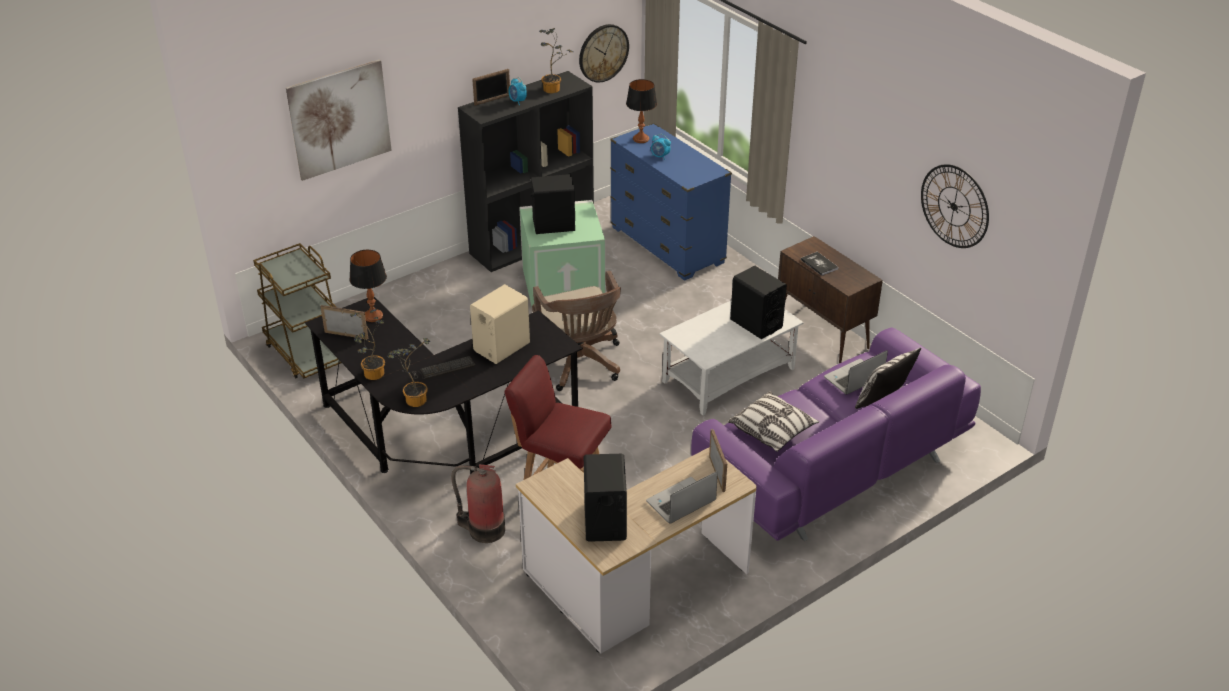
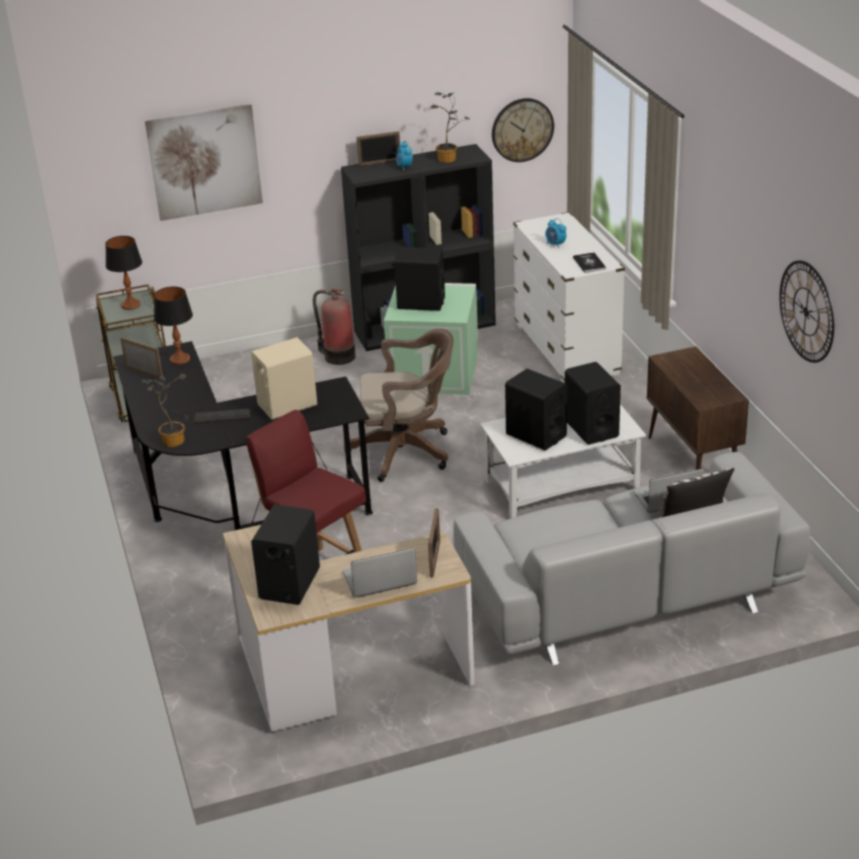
camera: 20 degrees right, 5 degrees down
(372, 376) = (146, 413): potted plant -> none
(484, 529) = (222, 591): fire extinguisher -> fire extinguisher (337, 356)
(578, 365) = (406, 452): brown office chair -> brown office chair turned 90 degrees counterclockwise
(640, 139) = (545, 225): table lamp -> table lamp (130, 305)
(667, 246) = (566, 349): blue dresser -> white dresser
(713, 337) = (535, 435): none -> black speaker
(772, 430) = (545, 536): pillow -> none
(819, 264) = (684, 375): book -> book (589, 263)
(831, 467) = (626, 596): purple sofa -> grey sofa

